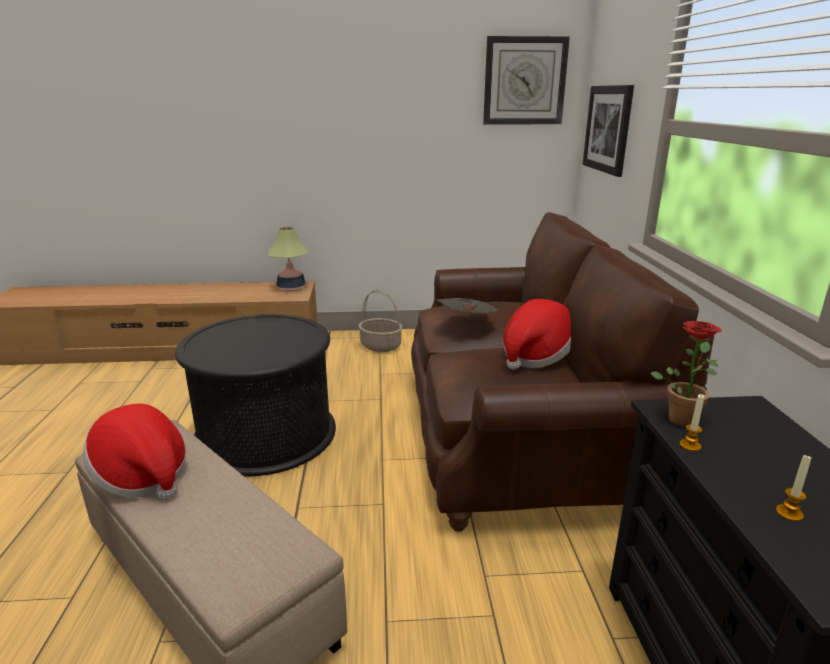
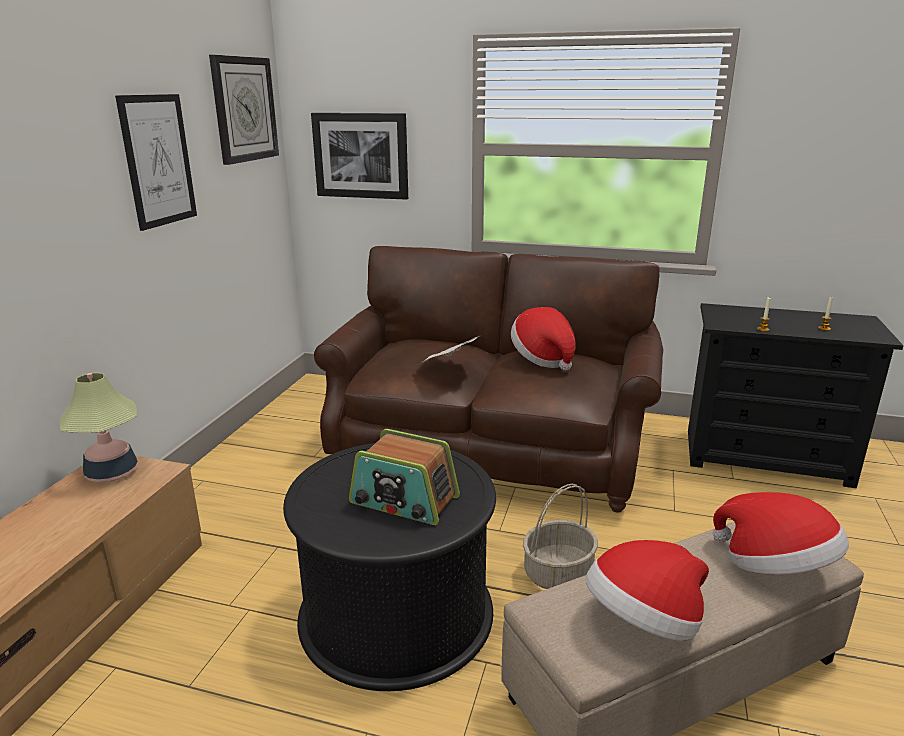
camera: 70 degrees left, 0 degrees up
(220, 554) = (774, 567): none -> hat
(243, 346) = (404, 500): none -> radio
(381, 346) = (234, 484): basket -> basket (558, 572)
(409, 113) = (158, 160): none -> picture
(681, 417) = (729, 323): potted plant -> none

